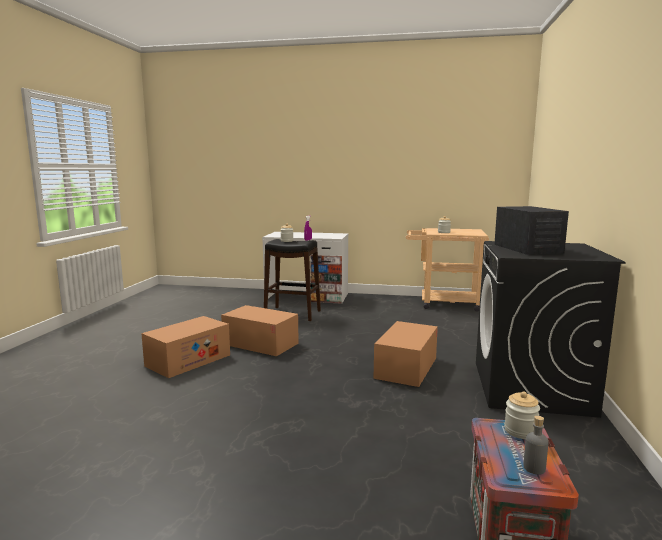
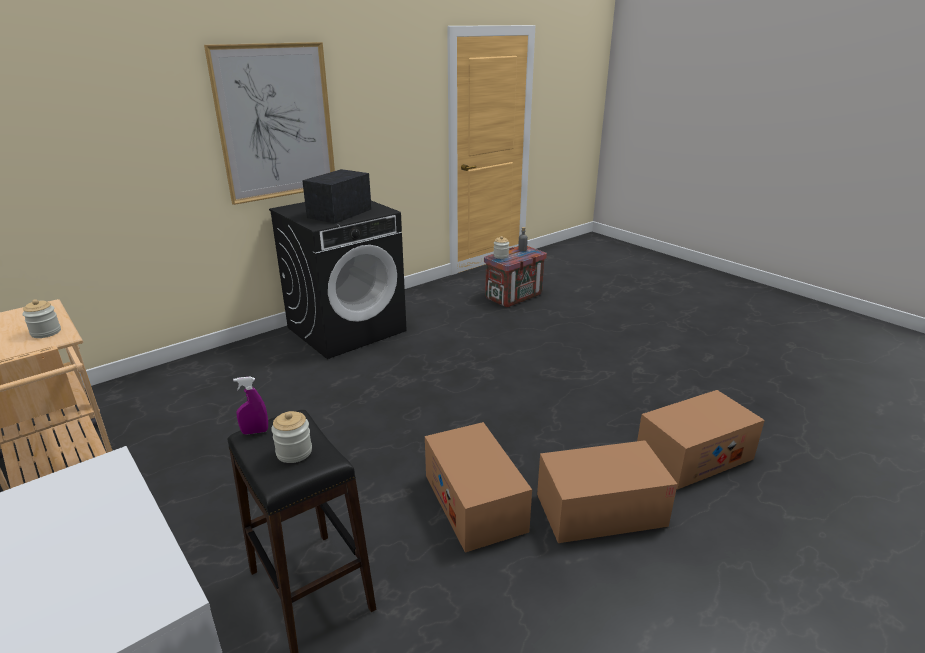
camera: 140 degrees left, 15 degrees up
(406, 367) = (386, 382): cardboard box -> cardboard box (693, 456)
(604, 158) = (276, 122): none -> picture

